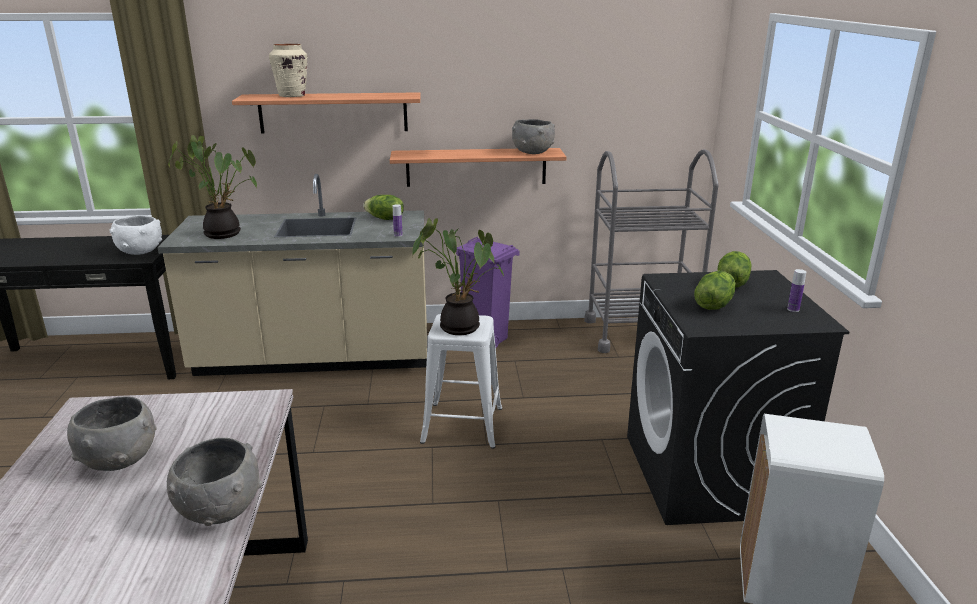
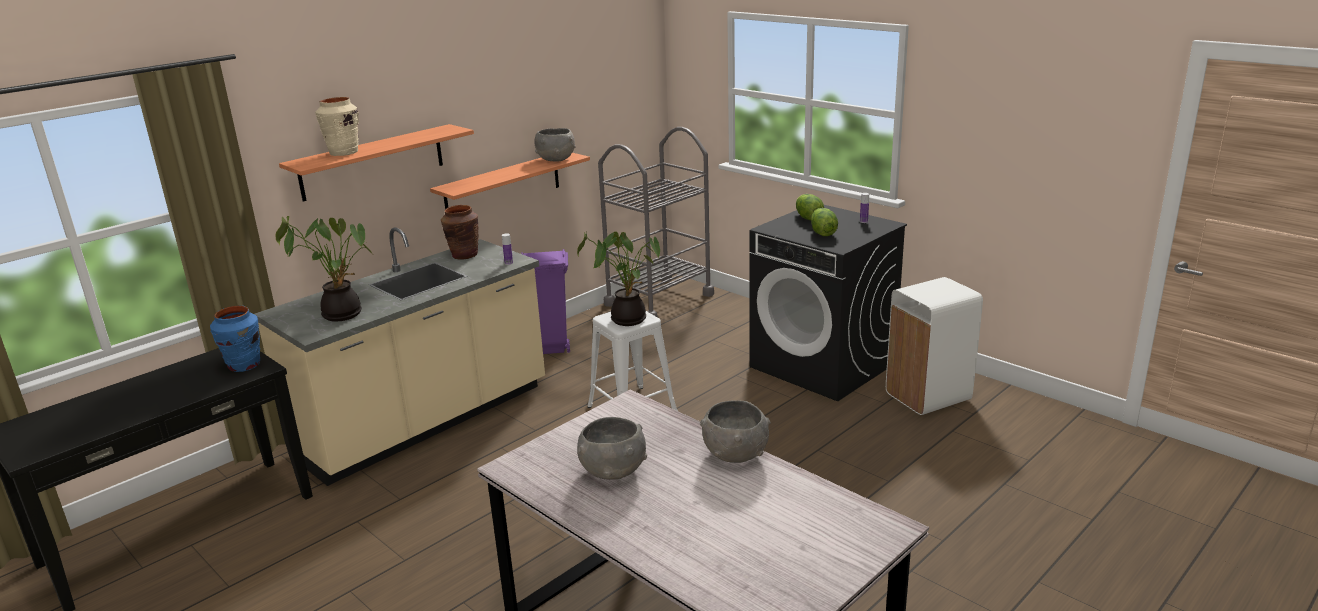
camera: 40 degrees left, 0 degrees up
(140, 251) = (244, 365): white bowl -> blue vase
(385, 219) = (464, 255): lettuce -> brown vase

